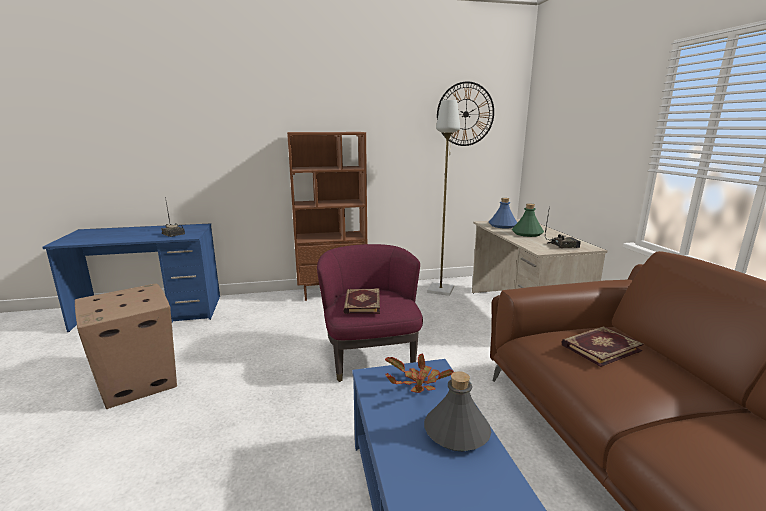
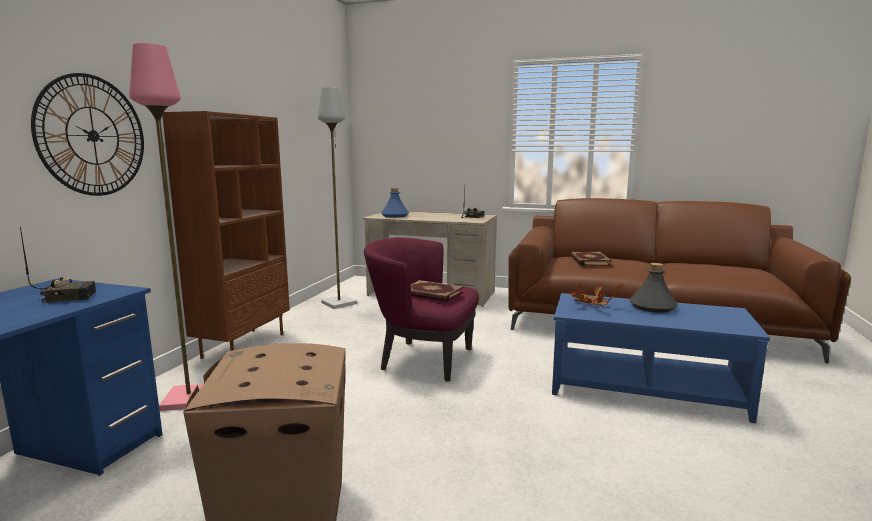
camera: 60 degrees left, 5 degrees down
(253, 308) = (188, 398): none -> pink floor lamp
(465, 114) = (314, 105): wall clock -> wall clock (93, 136)
(527, 233) = (429, 216): green bottle -> none

